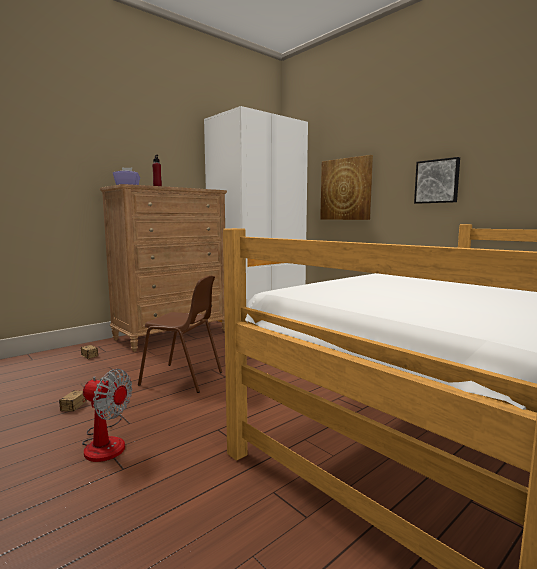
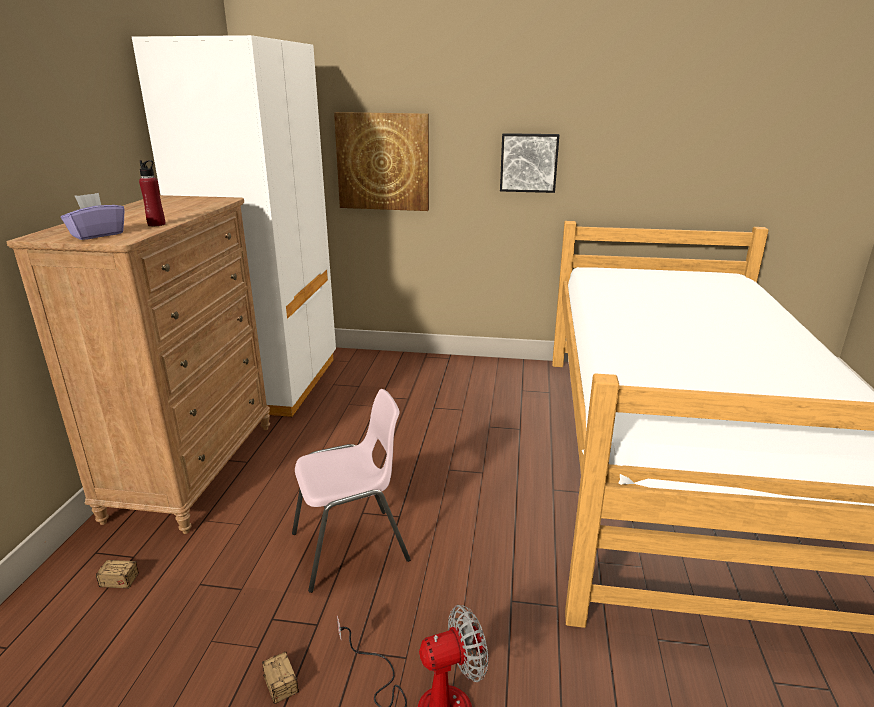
camera: 40 degrees left, 15 degrees up
(182, 378) = (351, 548): brown chair -> pink chair

